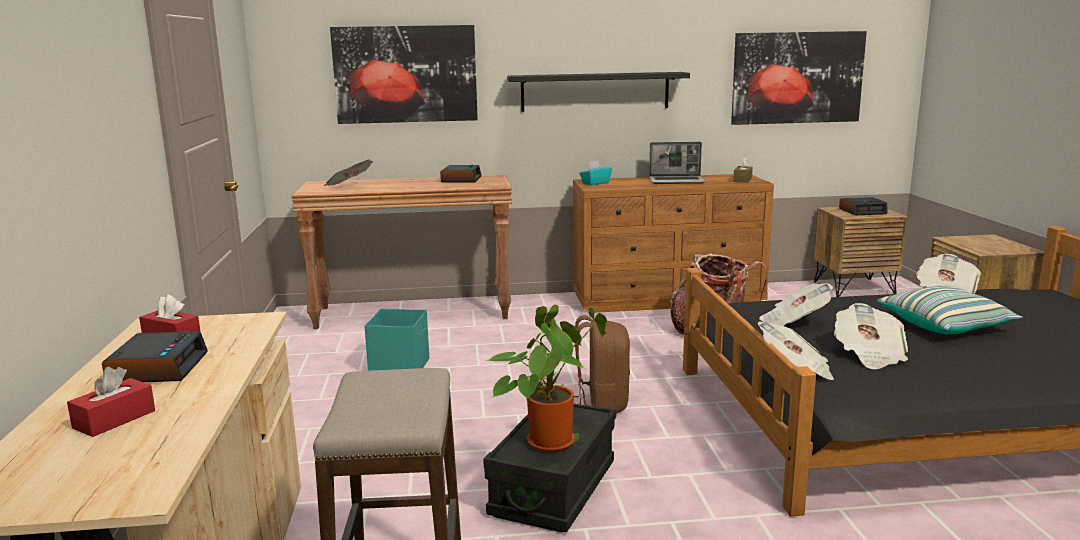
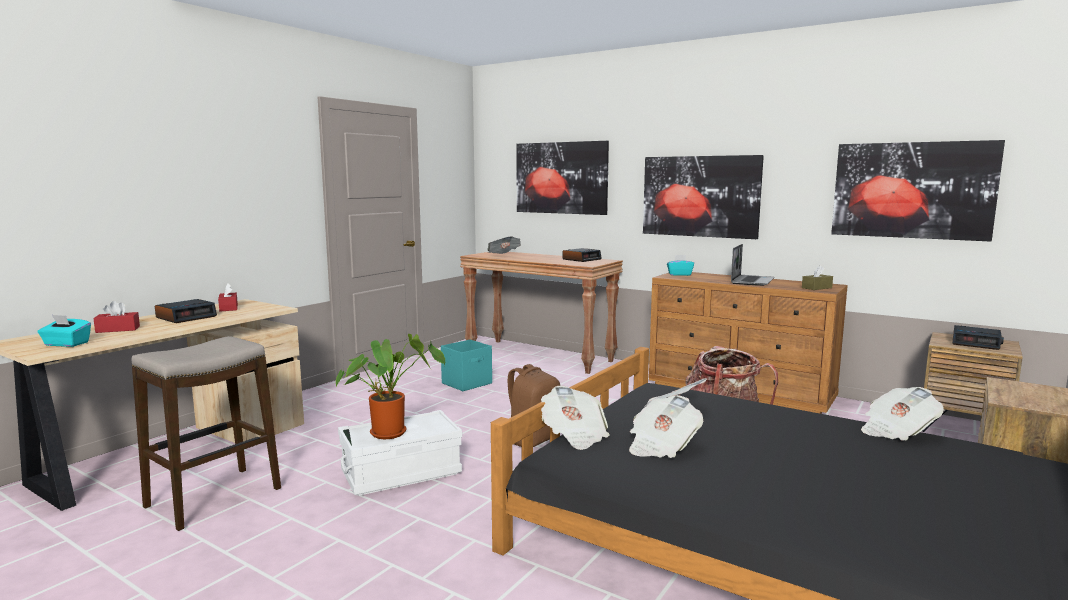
camera: 40 degrees right, 5 degrees down
(122, 468) = (66, 344): none -> turquoise tissue box
(554, 489) = (401, 473): black storage box -> white storage box
(595, 91) = (700, 196): black shelf -> picture
(677, 181) = (751, 281): laptop -> laptop turned 105 degrees counterclockwise
(945, 326) = (808, 451): pillow -> none

